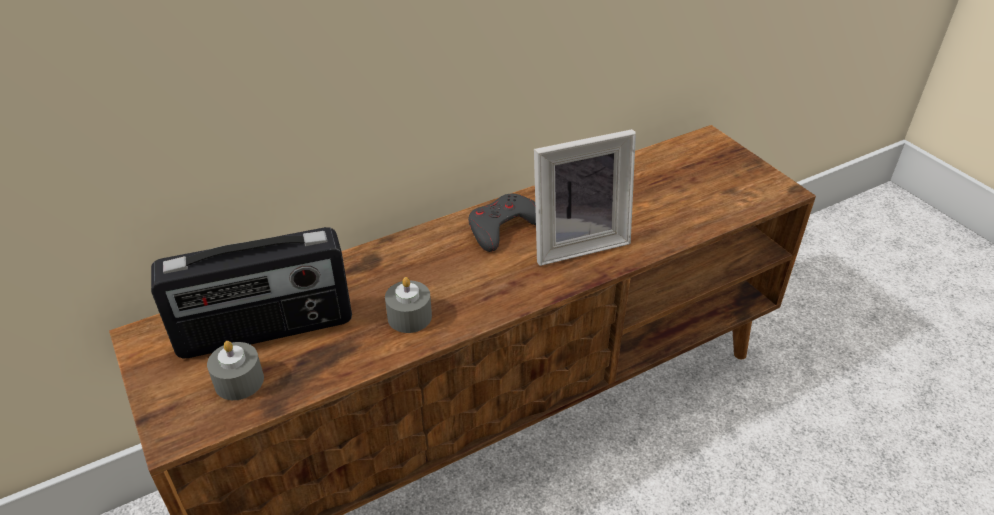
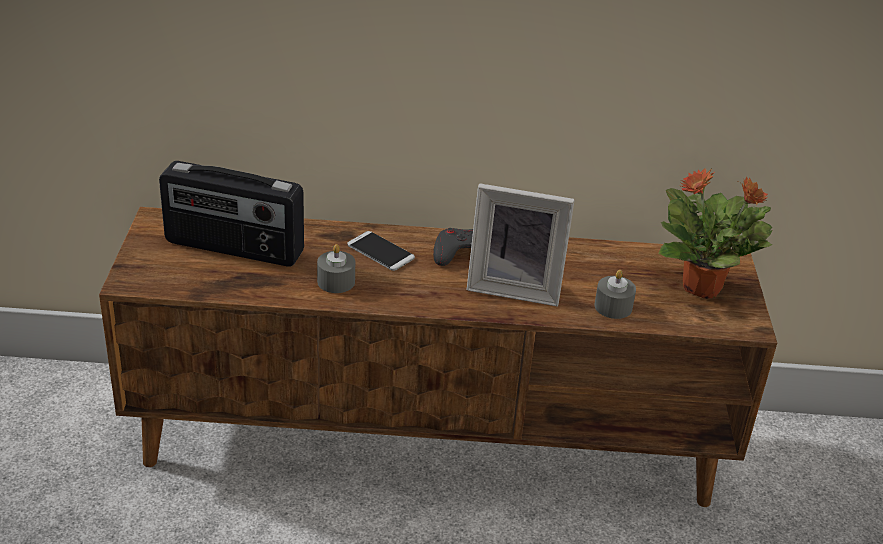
camera: 30 degrees right, 5 degrees down
(239, 381) = (190, 270): grey candle -> grey candle (613, 307)
(422, 263) = (380, 252): none -> phone
(716, 172) = (703, 288): none -> potted plant

